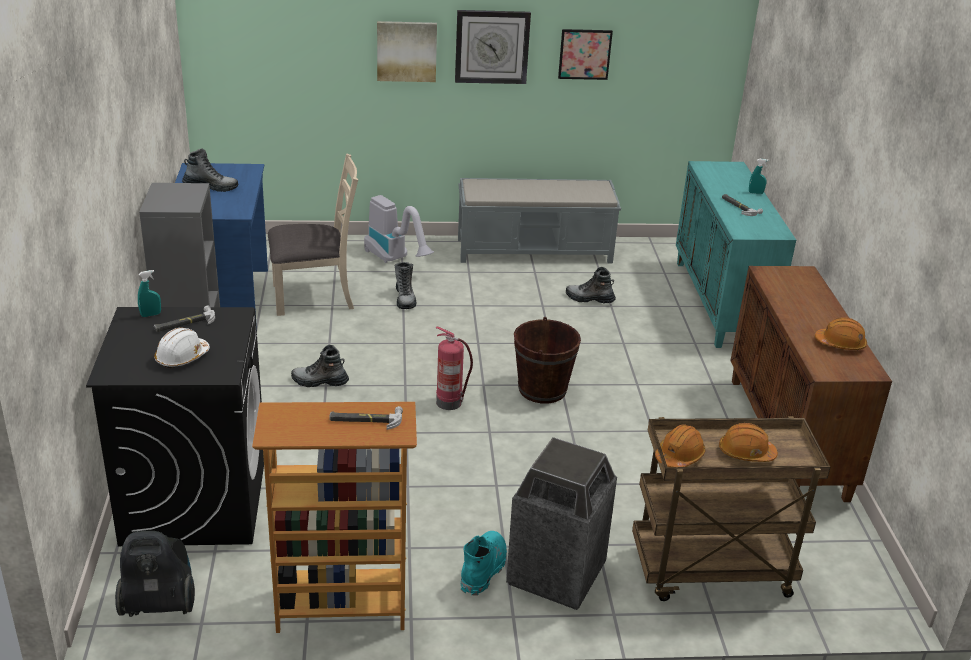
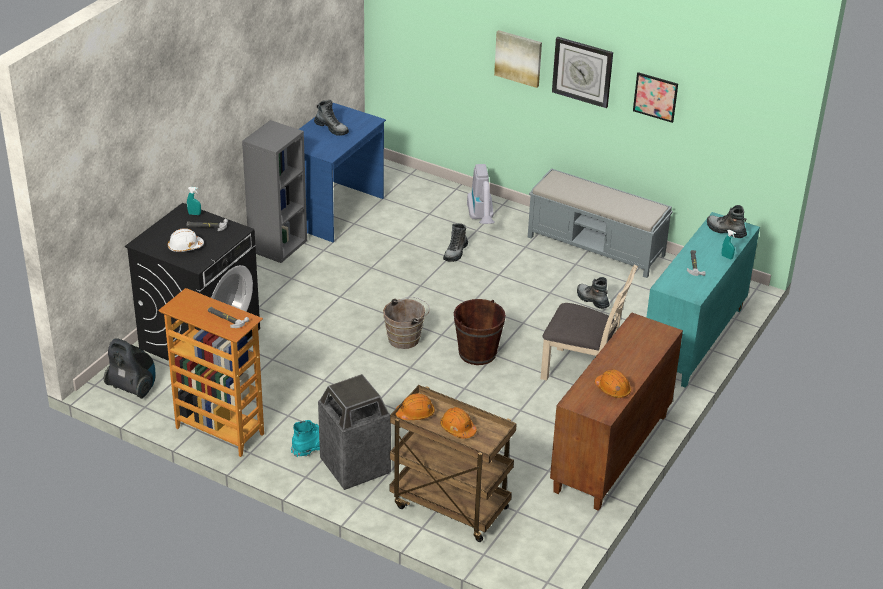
camera: 35 degrees right, 5 degrees up
(314, 296) = (395, 229): beige chair -> beige chair (582, 371)
(319, 382) = (338, 292): boot -> boot (725, 231)
(450, 402) = (406, 338): fire extinguisher -> brown bucket

